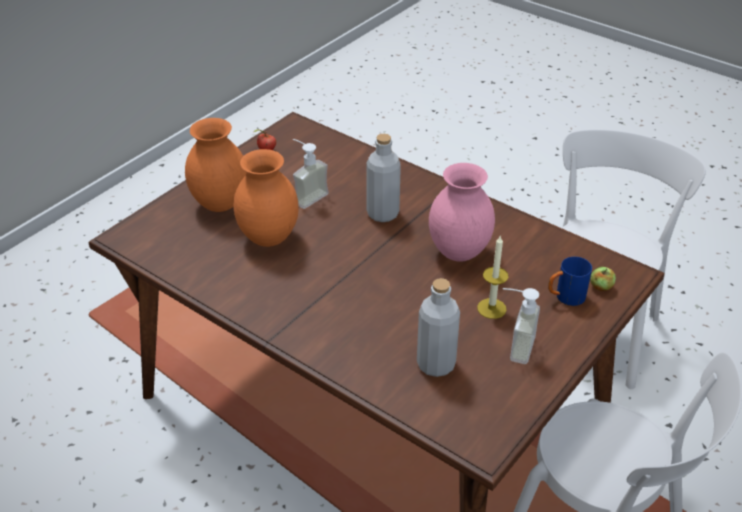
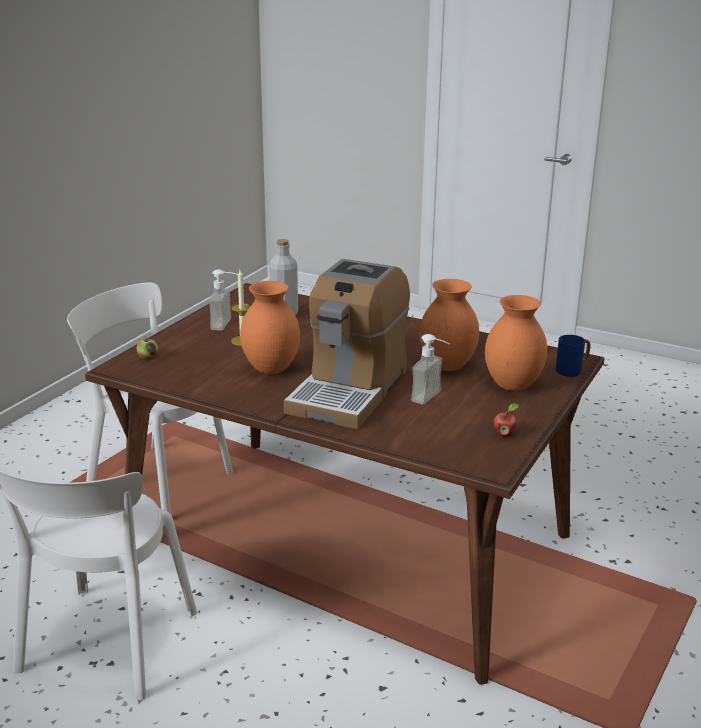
camera: 170 degrees right, 15 degrees down
(382, 214) = (349, 390): grey bottle -> coffee machine
(458, 252) = (271, 369): pink vase -> orange vase
(565, 298) = (181, 350): blue mug -> blue mug (572, 370)

